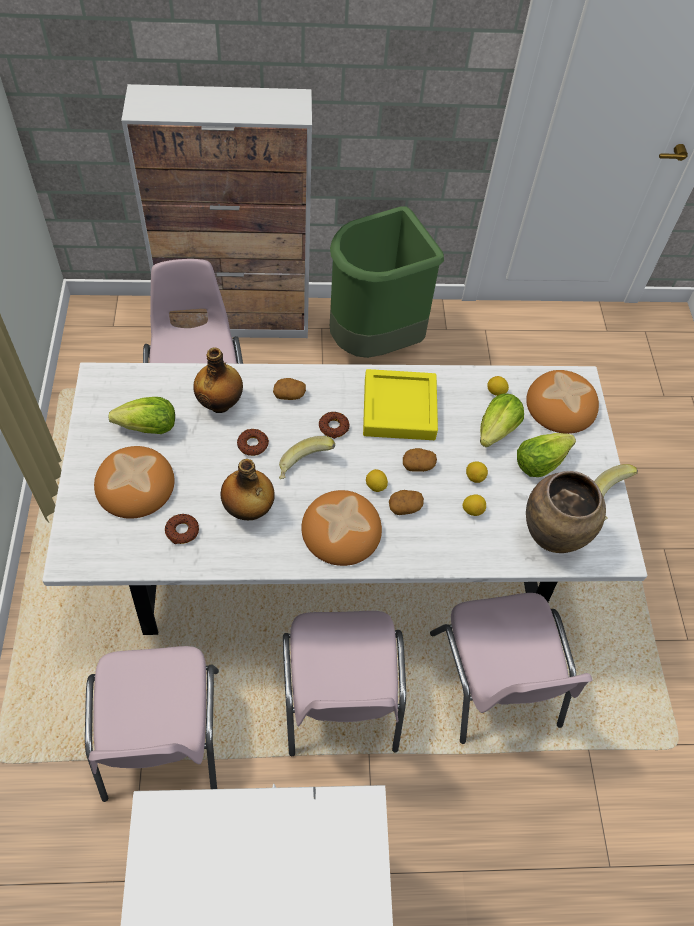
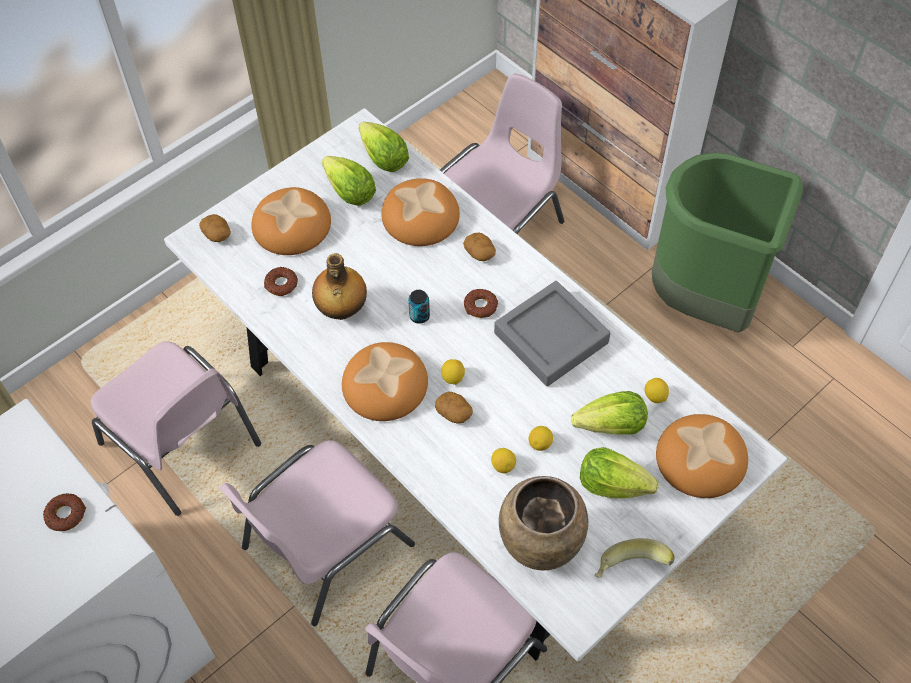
camera: 55 degrees right, 0 degrees up
(143, 386) = (384, 159): none -> lettuce
(159, 735) = (182, 445): pink chair -> pink chair turned 90 degrees counterclockwise
(220, 403) = (421, 217): bottle -> bread
(253, 444) = (404, 267): donut -> donut (66, 514)
(304, 467) = (419, 316): banana -> can
(399, 409) = (551, 338): yellow tray -> grey tray
(418, 465) = (507, 392): potato -> potato (217, 234)

